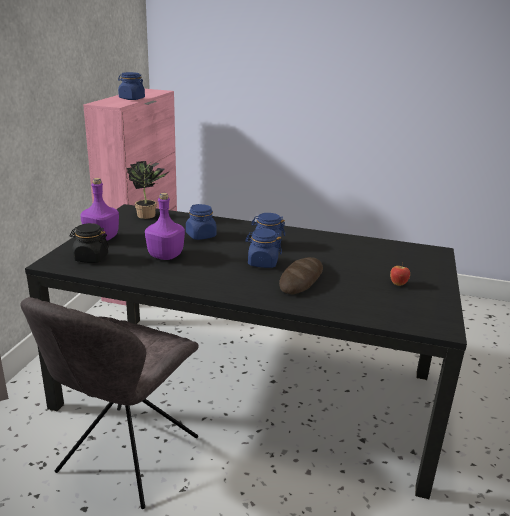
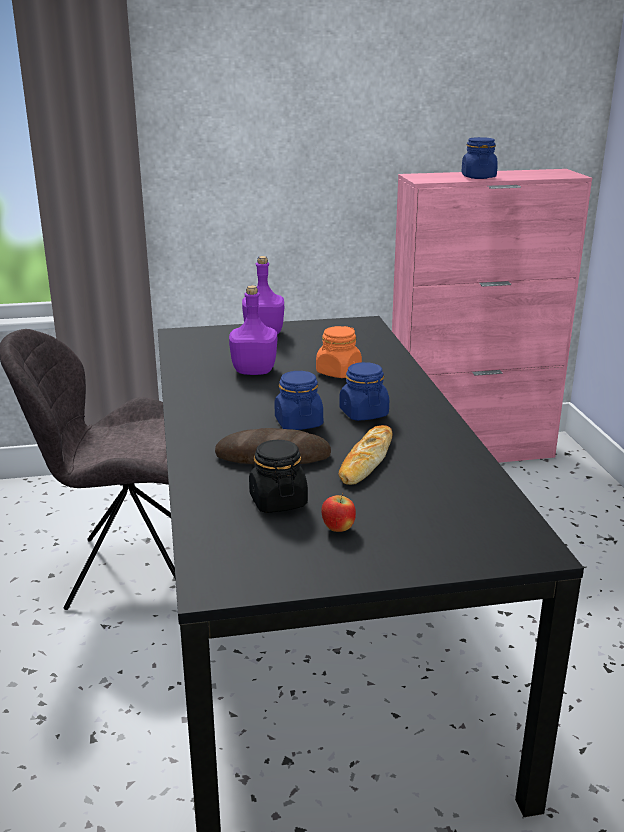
camera: 65 degrees right, 0 degrees up
(91, 258) = (207, 343): black jar -> black jar (278, 501)
(149, 215) = (361, 334): potted plant -> none
(201, 235) = (338, 372): blue jar -> orange jar
(327, 259) = (366, 460): none -> bread

